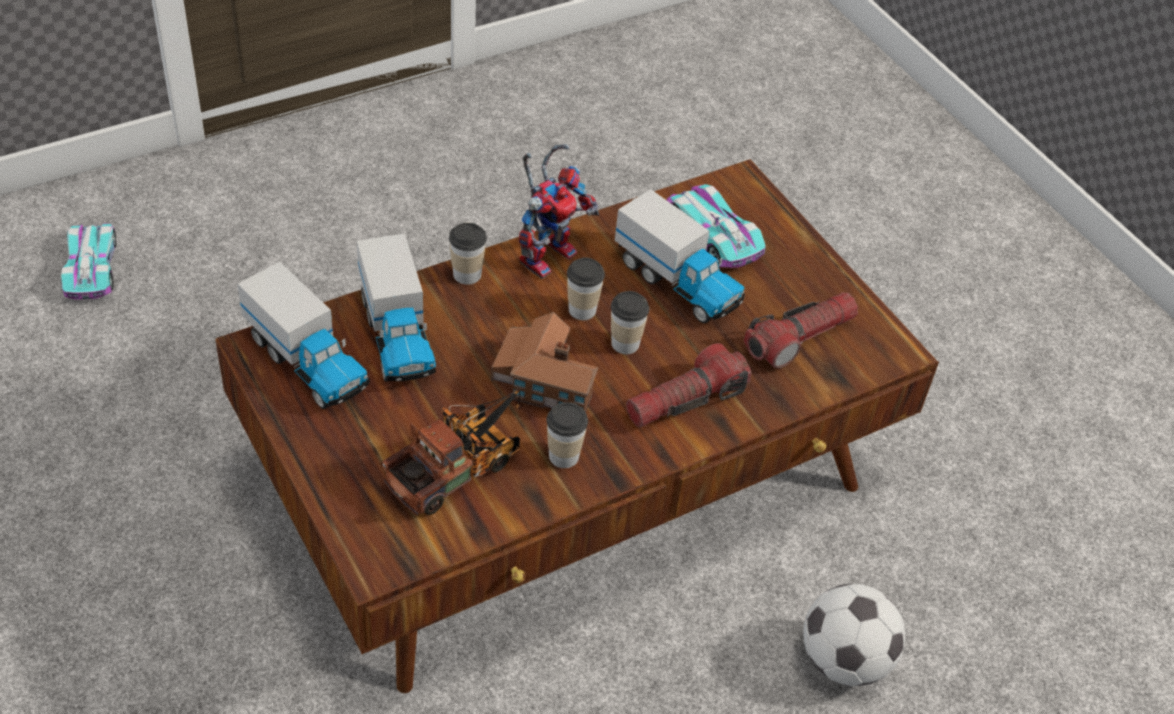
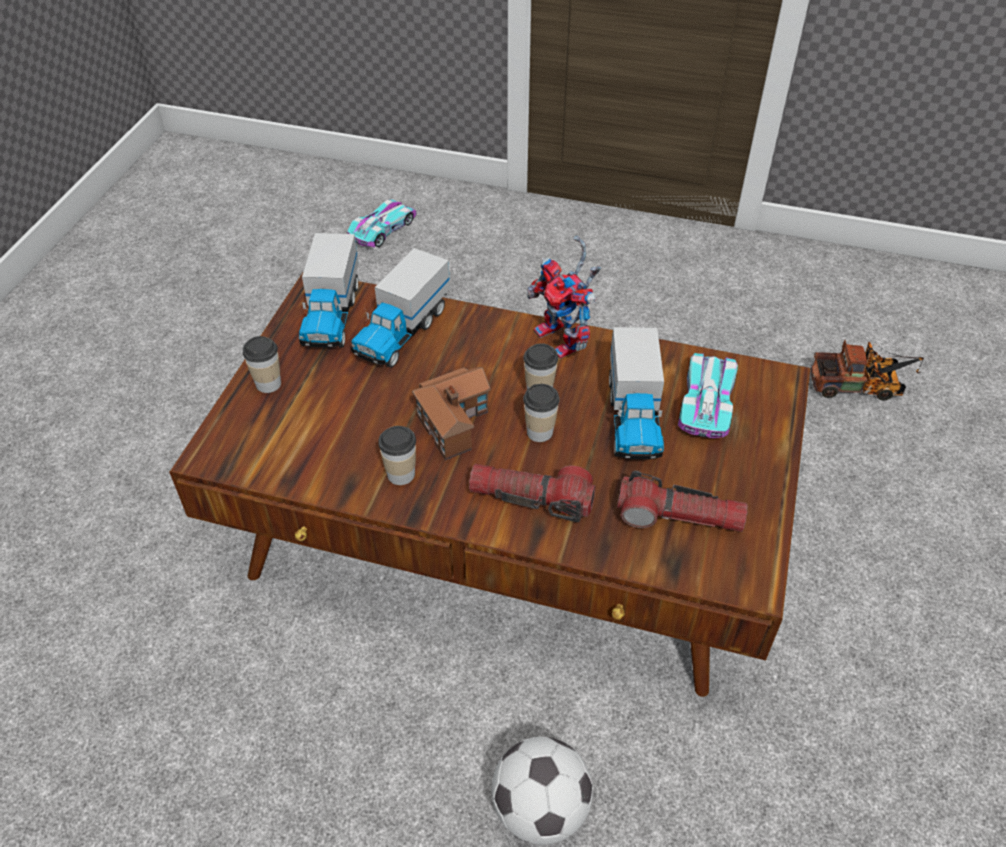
camera: 50 degrees right, 0 degrees up
(460, 467) = (331, 434): toy truck -> toy truck (860, 386)
(467, 274) = (493, 322): cup -> cup (268, 383)
(548, 252) = (565, 341): toy robot -> toy robot turned 60 degrees clockwise

